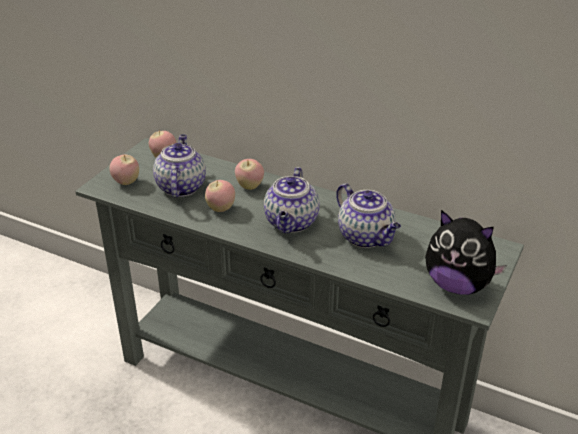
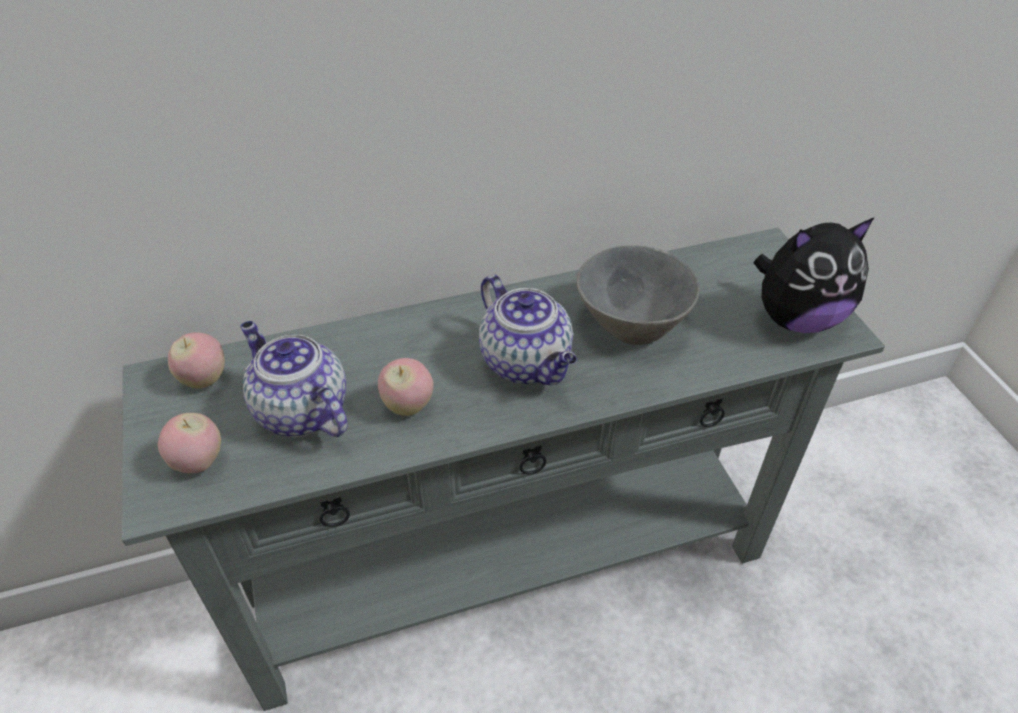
camera: 45 degrees left, 10 degrees up
(249, 186) = (399, 345): apple -> none
(366, 237) = (634, 322): teapot -> grey bowl

